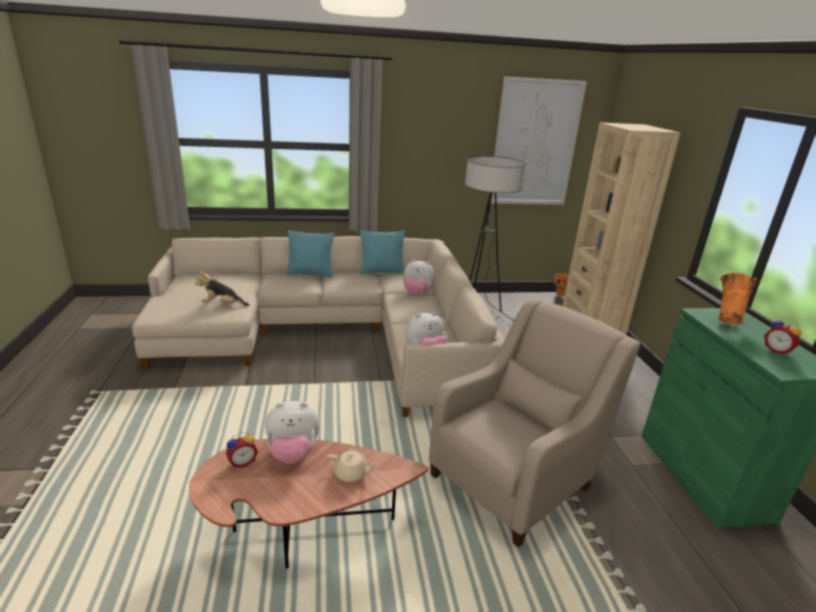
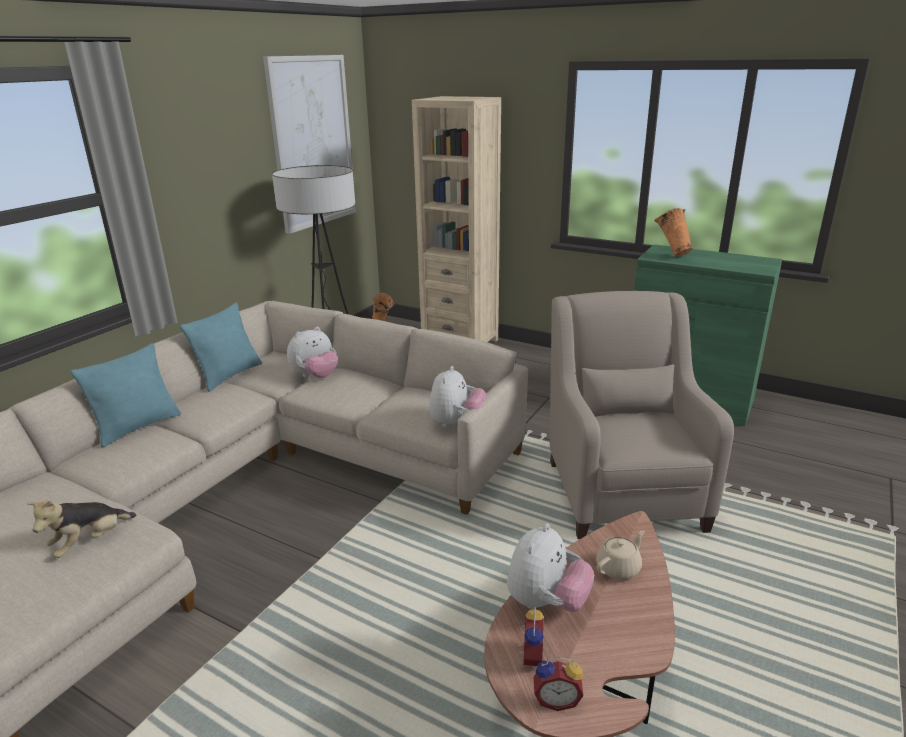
camera: 50 degrees left, 0 degrees up
(777, 351) = (732, 260): alarm clock -> alarm clock (556, 699)

